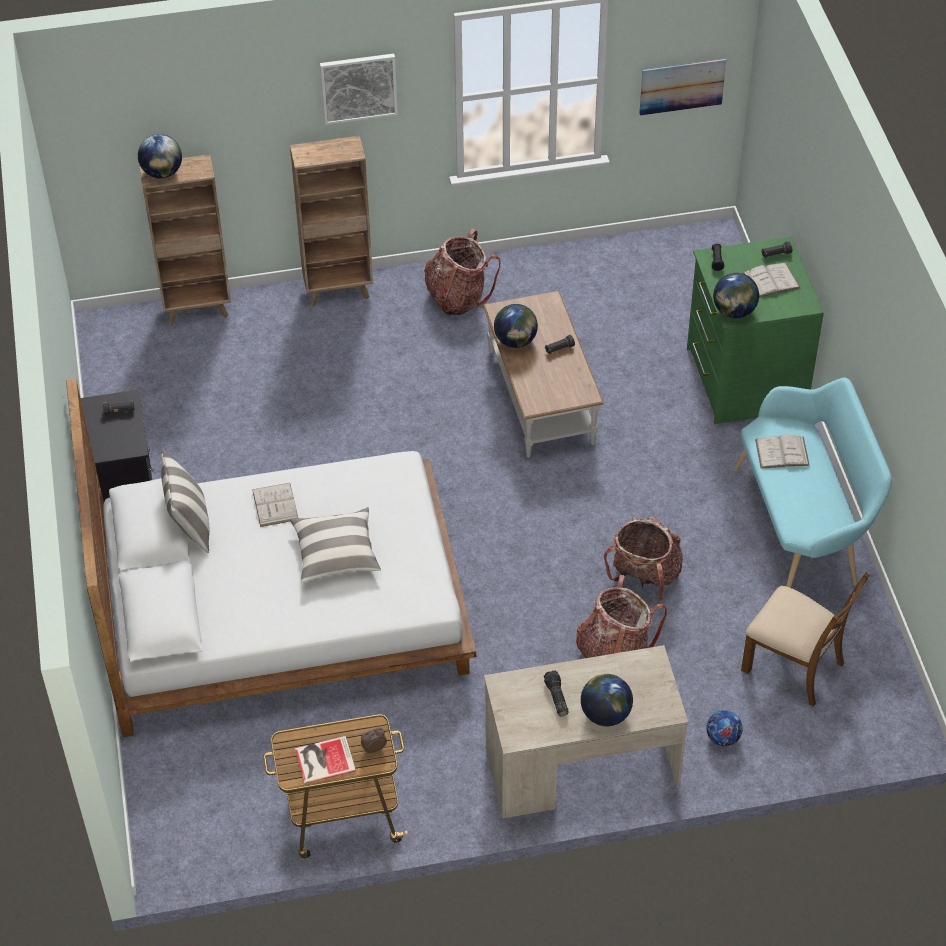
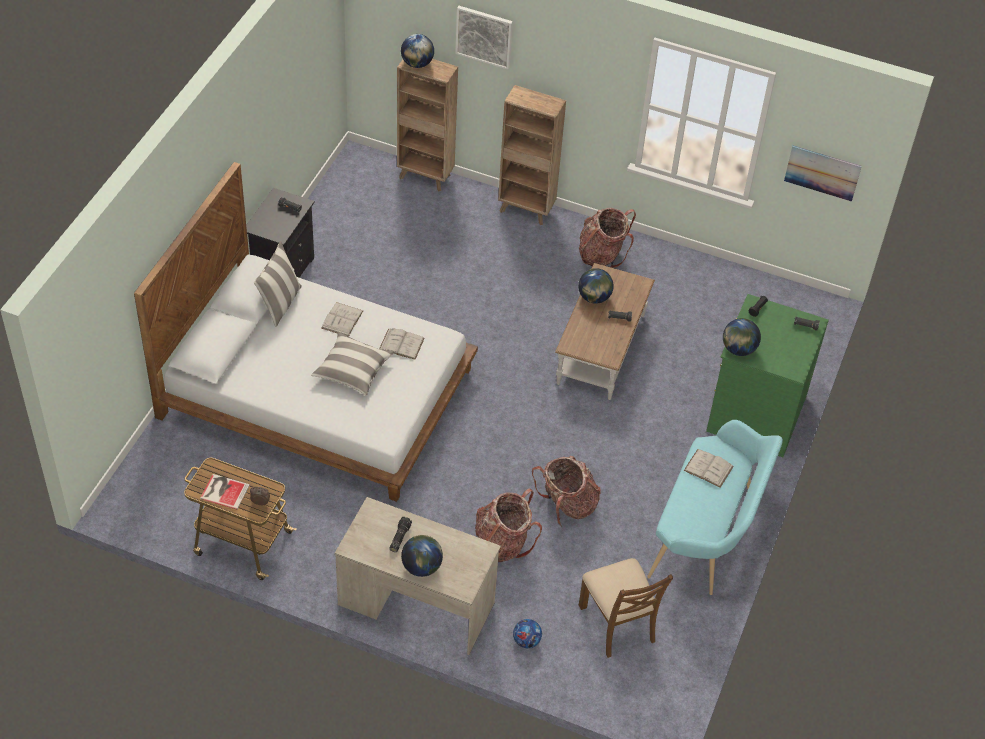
camera: 30 degrees right, 0 degrees up
(358, 87) = (573, 64): picture -> picture (484, 36)
(771, 280) = (785, 342): white book -> white book (401, 344)

